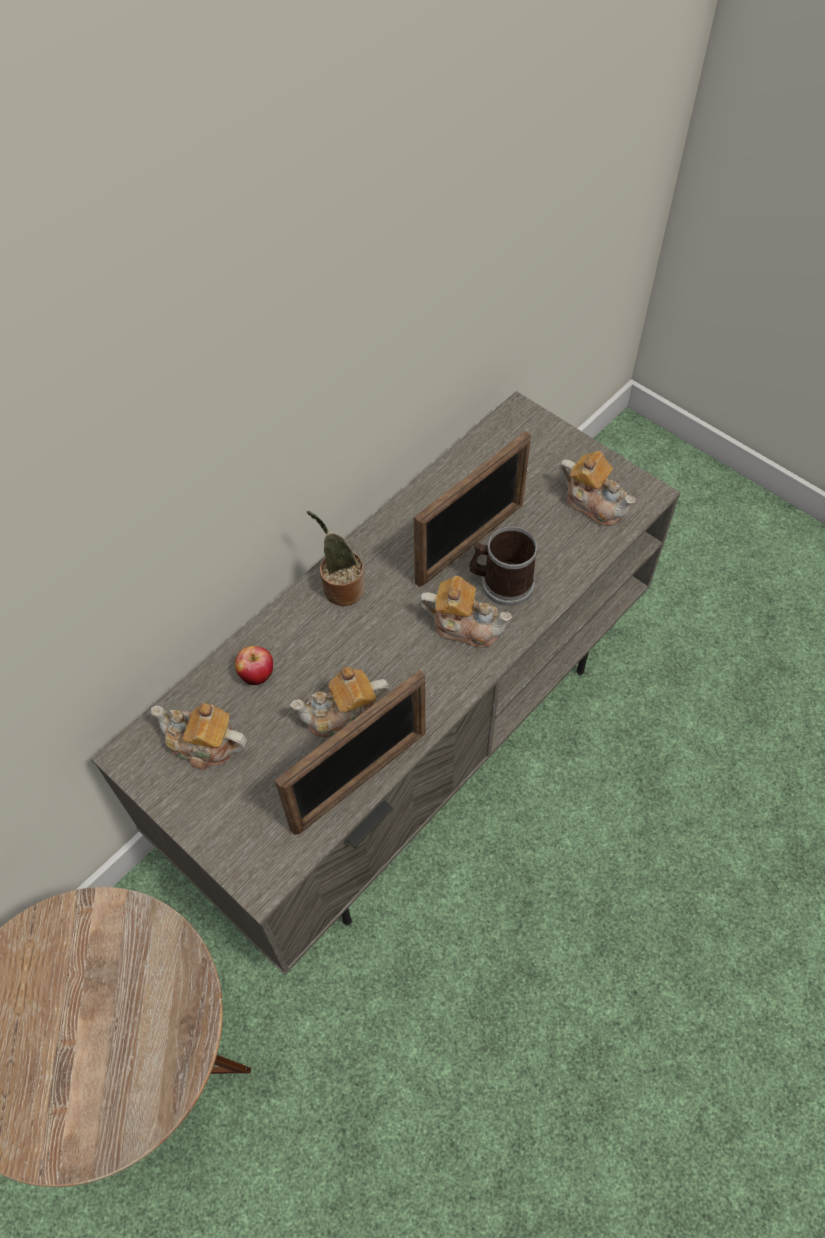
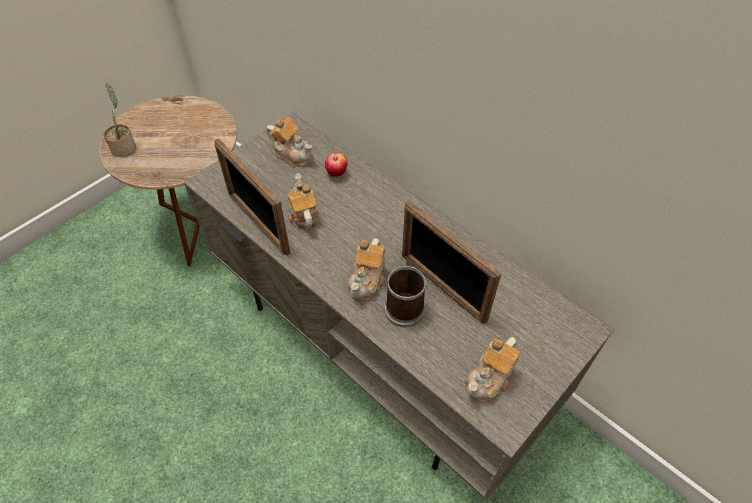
camera: 90 degrees right, 5 degrees down
(204, 745) = (293, 154): teapot -> teapot turned 105 degrees clockwise
(341, 587) = (401, 212): potted plant -> potted plant (125, 147)

